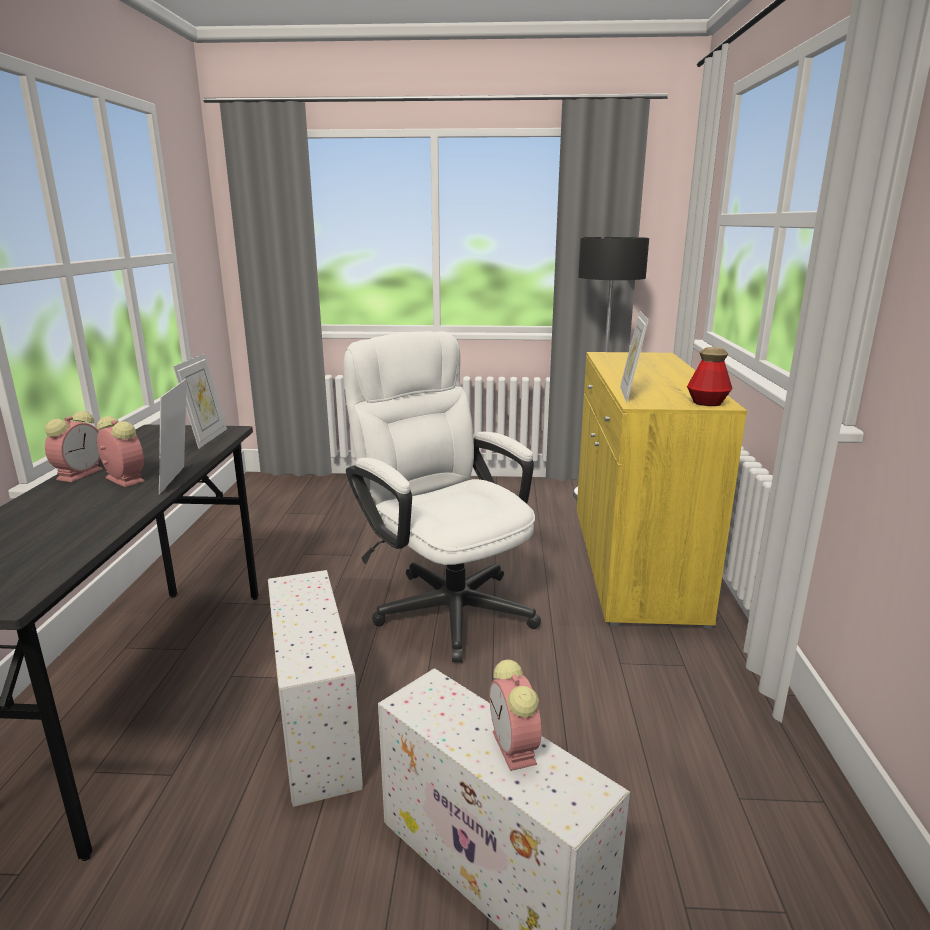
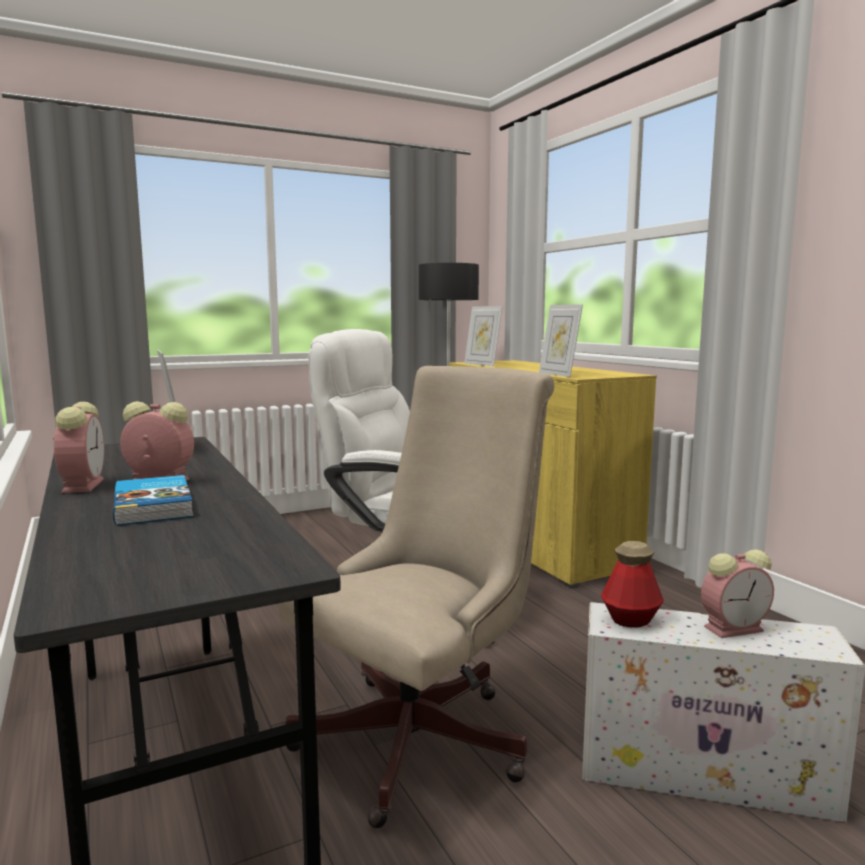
camera: 30 degrees left, 10 degrees down
(73, 508) = (155, 505): none -> book
(180, 479) = (231, 473): picture frame -> picture frame (482, 364)
(316, 728) = (425, 735): white storage box -> beige office chair
(515, 749) = (735, 628): alarm clock -> alarm clock turned 60 degrees counterclockwise
(707, 403) = (622, 374): bottle -> bottle (630, 620)

